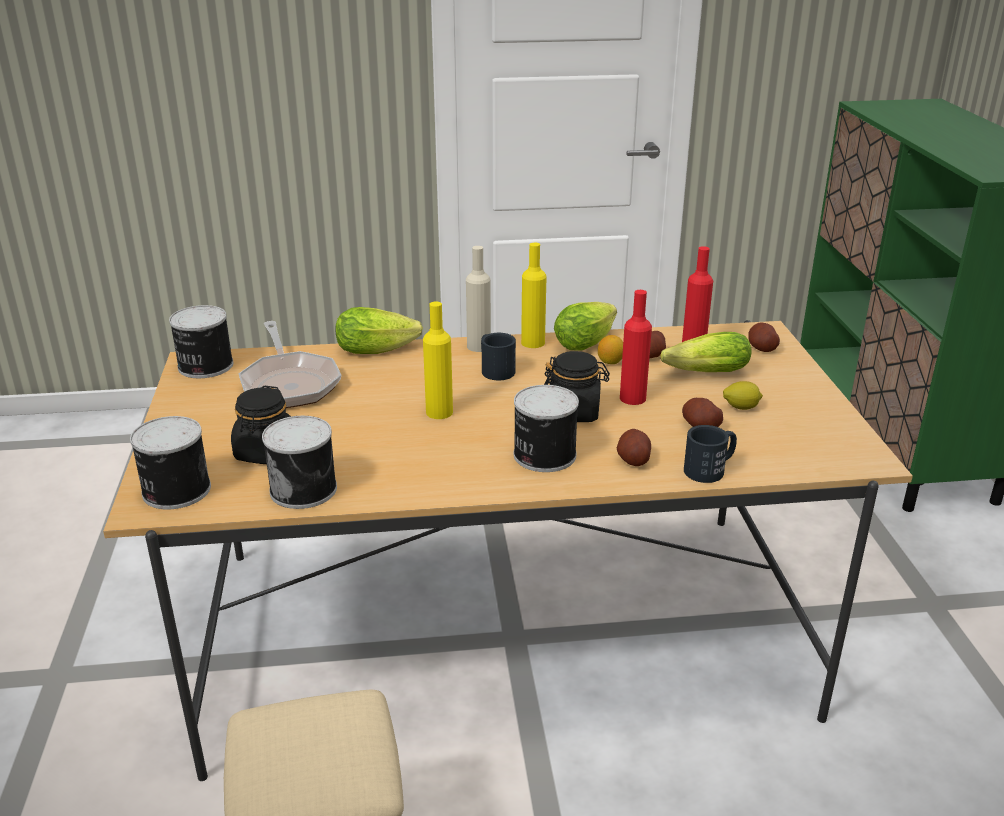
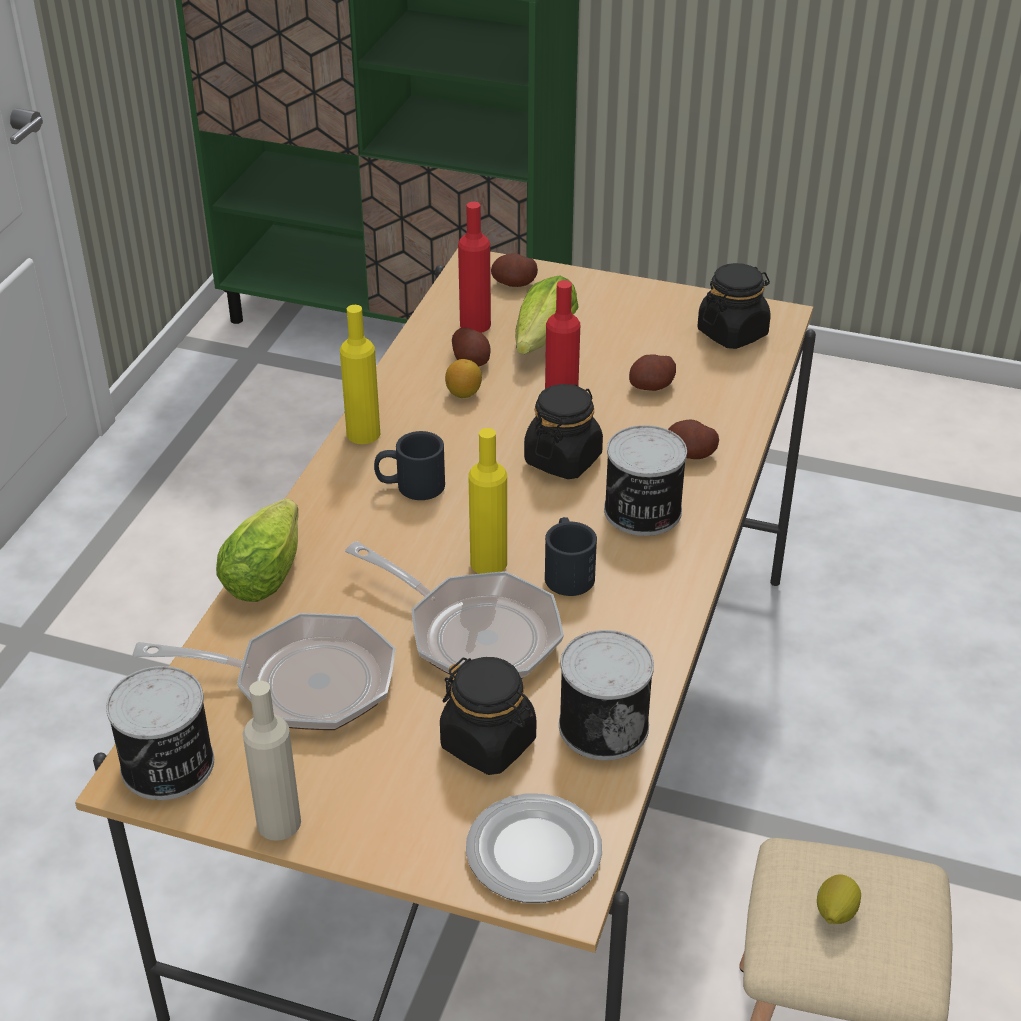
camera: 65 degrees left, 10 degrees up
(174, 490) = (533, 854): can -> plate
(367, 423) = (474, 633): none -> frying pan
(478, 346) = (335, 480): beige bottle -> beige bottle (278, 823)
(588, 341) = (395, 391): lettuce -> none
(710, 469) = (737, 411): black mug -> black mug (567, 571)
(740, 407) = (631, 347): lemon -> lemon (835, 913)
(817, 445) = (732, 333): none -> black jar

